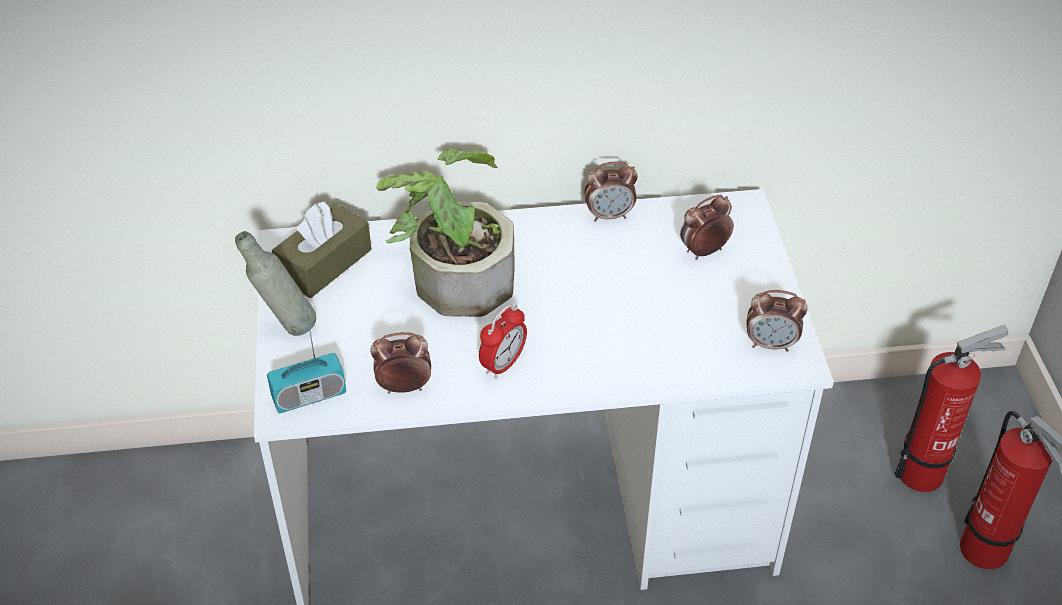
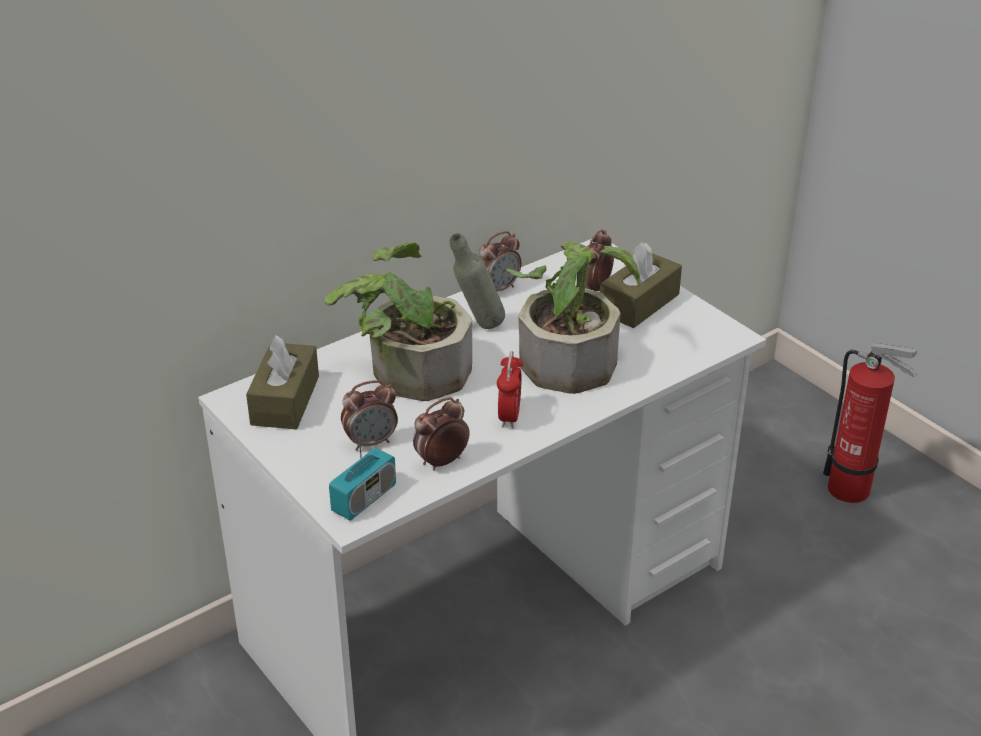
camera: 30 degrees left, 10 degrees down
(285, 328) = (294, 458): grey bottle -> grey bottle (478, 328)
(616, 320) = (570, 355): none -> potted plant
(734, 286) = (639, 304): none -> brown tissue box
(771, 344) = (700, 331): alarm clock -> alarm clock (371, 442)
(926, 472) = (769, 453): fire extinguisher -> none

